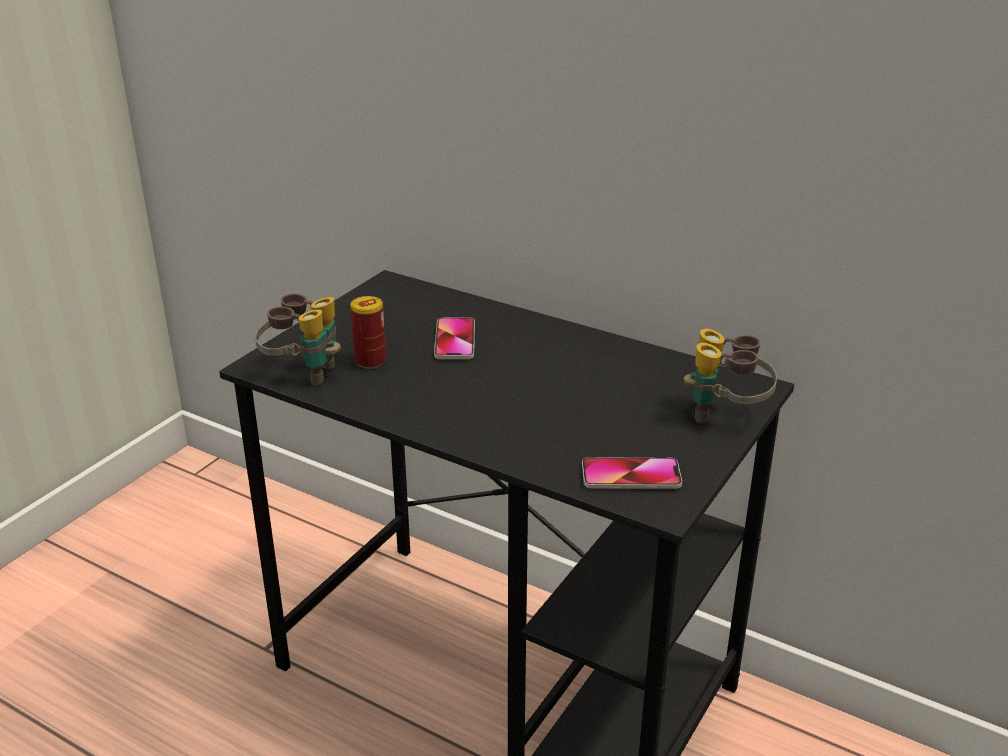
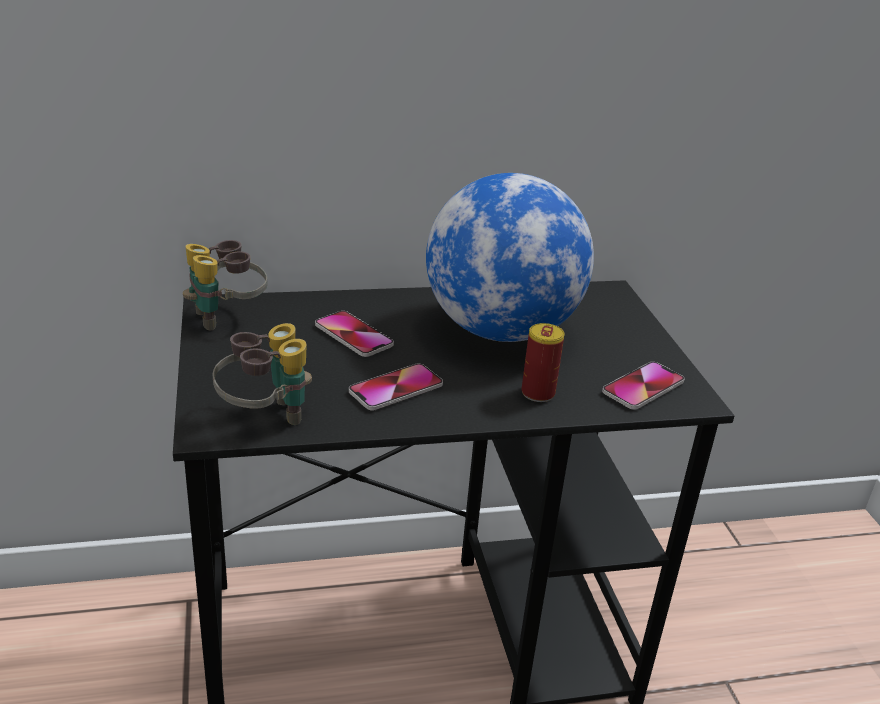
camera: 45 degrees left, 0 degrees up
(370, 361) = (311, 382): can -> can (538, 393)
(421, 390) = (396, 389): none -> phone
(582, 381) = (501, 331): none -> globe
(725, 415) = (625, 318): binoculars -> binoculars (226, 317)

